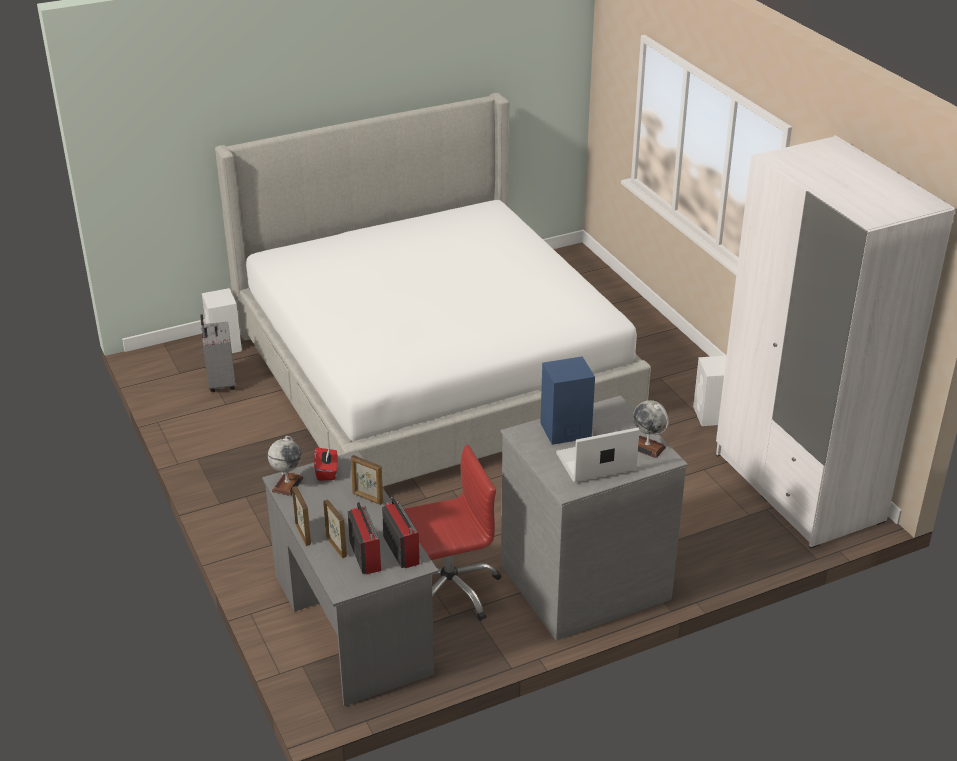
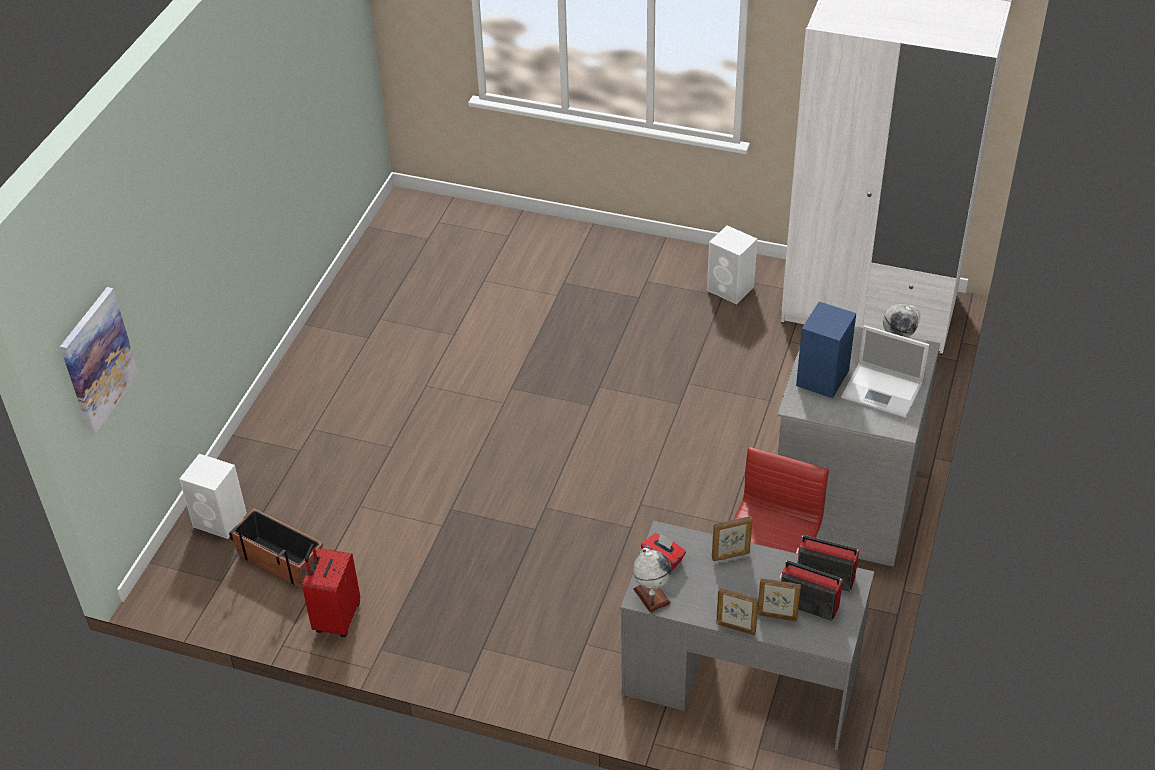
camera: 45 degrees left, 10 degrees up
(149, 158) = (97, 360): none -> picture
(201, 428) = (336, 618): none -> red suitcase
(220, 383) = (280, 560): grey suitcase -> planter
(432, 372) = (459, 407): bed -> none
(594, 463) = (883, 391): laptop -> laptop turned 90 degrees counterclockwise

